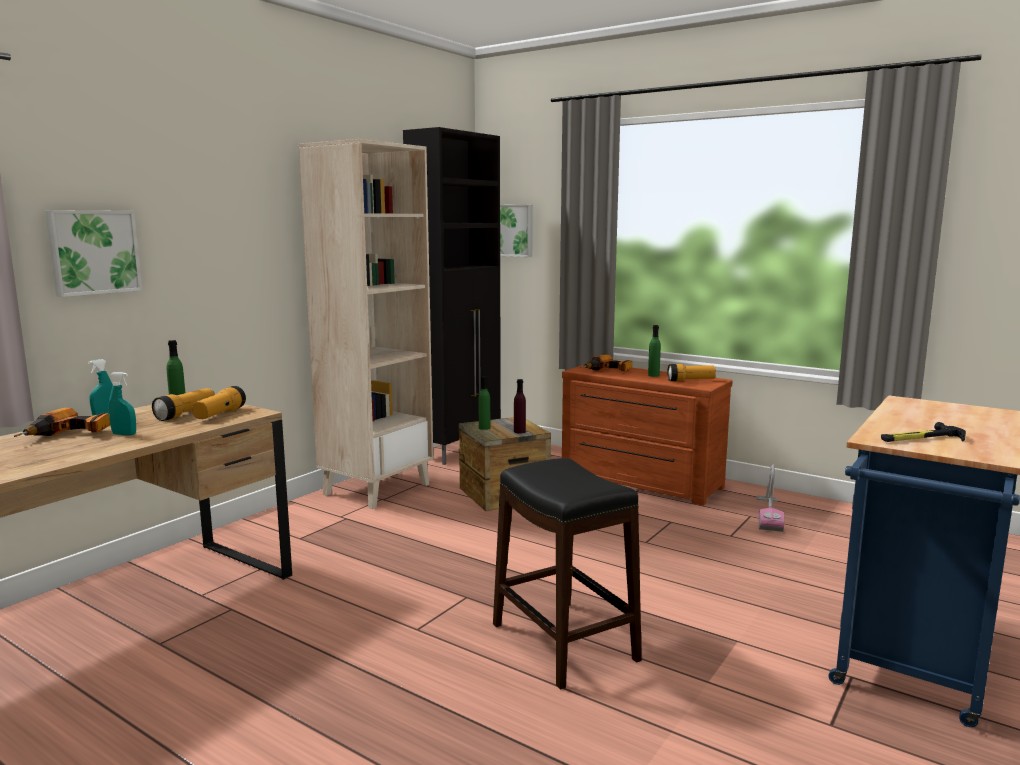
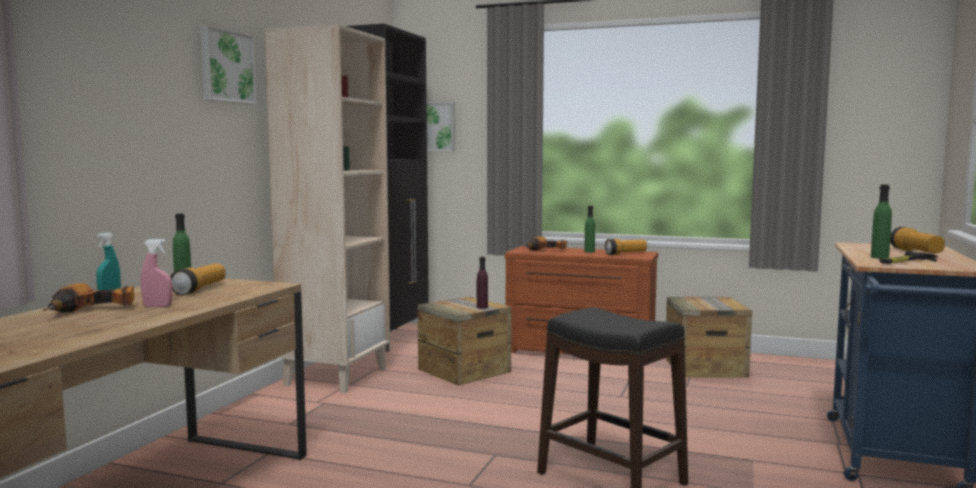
camera: 15 degrees left, 5 degrees down
(93, 252) = (87, 121): picture -> picture (226, 67)
(124, 434) = (157, 306): turquoise spray bottle -> pink spray bottle
(219, 414) = (238, 288): flashlight -> flashlight (916, 252)
(484, 428) = (446, 306): green bottle -> green bottle (879, 257)
(768, 514) = (705, 367): vacuum cleaner -> crate

